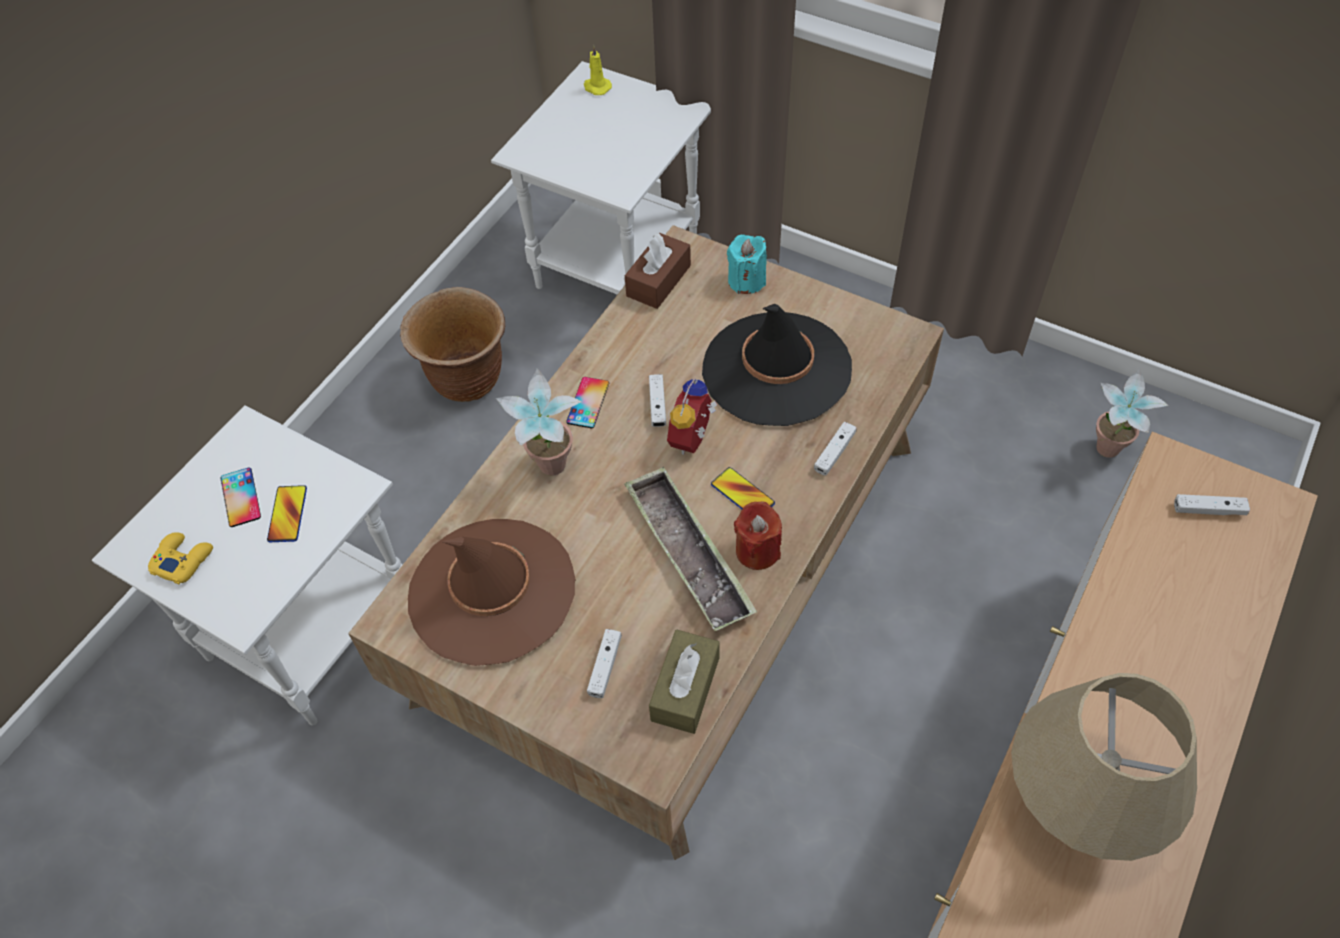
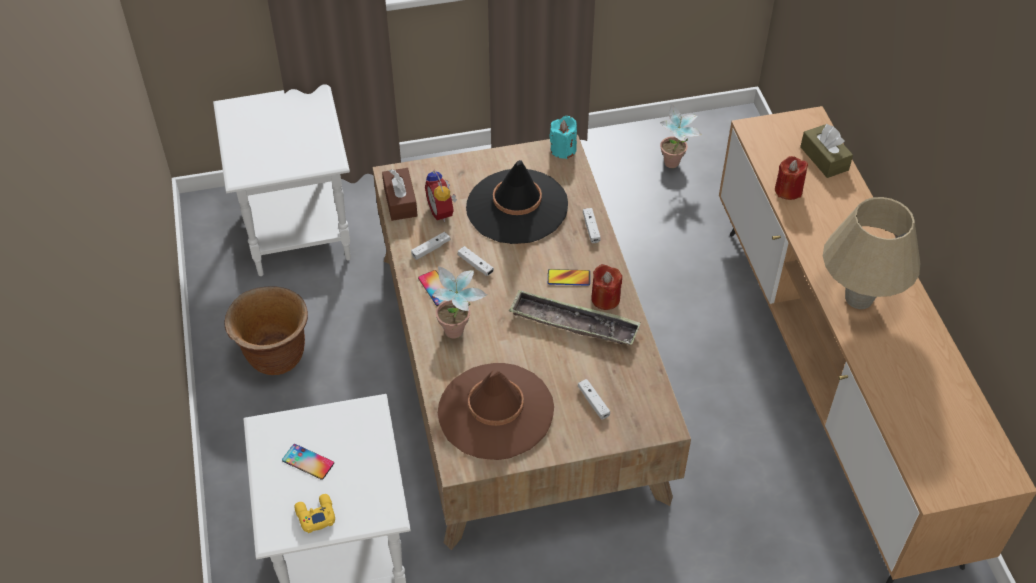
camera: 45 degrees left, 5 degrees down
(288, 514) = (348, 449): phone -> none
(596, 87) = (244, 111): yellow candle -> none
(685, 689) = (642, 383): brown tissue box -> brown tissue box (824, 158)
(694, 440) = (514, 269): alarm clock -> alarm clock (442, 211)
(746, 281) = (449, 172): turquoise candle -> turquoise candle (563, 149)
(1133, 579) = (788, 190): none -> red candle
(1208, 510) = (788, 140): white game controller -> white game controller (431, 249)

